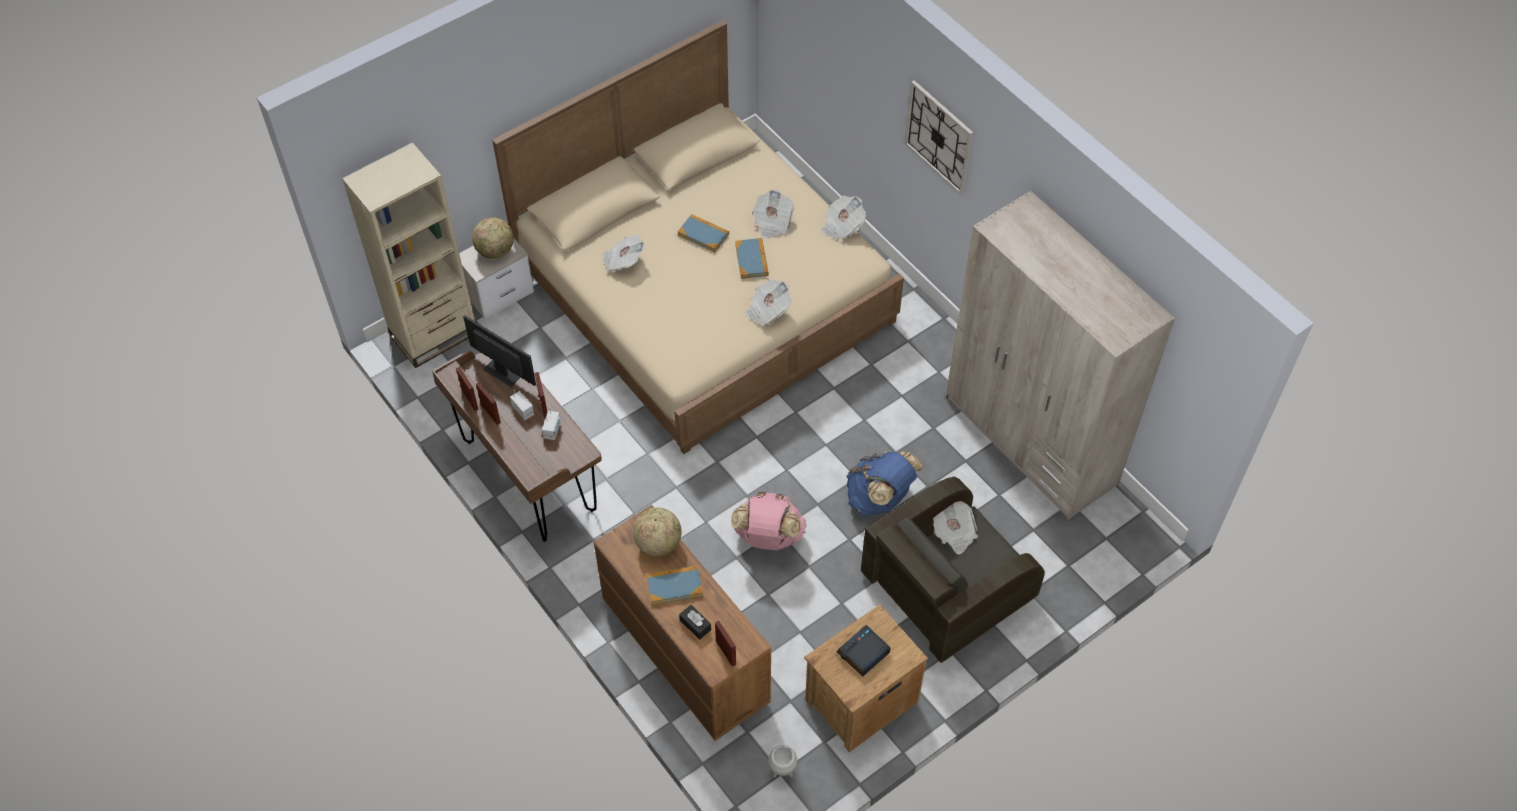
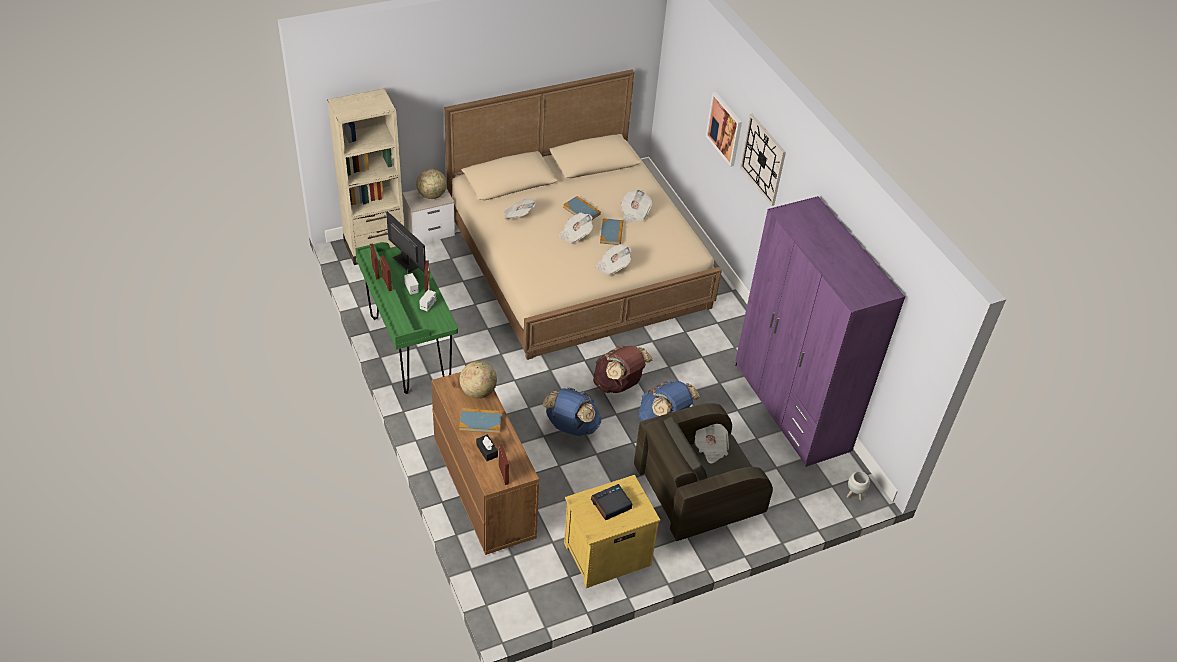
camera: 10 degrees right, 10 degrees down
(528, 477) = (409, 350): brown desk -> green desk
(768, 537) = (571, 427): pink backpack -> blue backpack
(782, 771) = (530, 589): white planter -> white planter (854, 495)
(809, 462) = (618, 385): none -> brown backpack
(842, 226) = (684, 226): newspaper -> newspaper (575, 235)
(860, 700) = (605, 554): brown nightstand -> yellow nightstand
(873, 94) = (725, 129): none -> picture
(1030, 440) = (791, 407): beige wardrobe -> purple wardrobe

